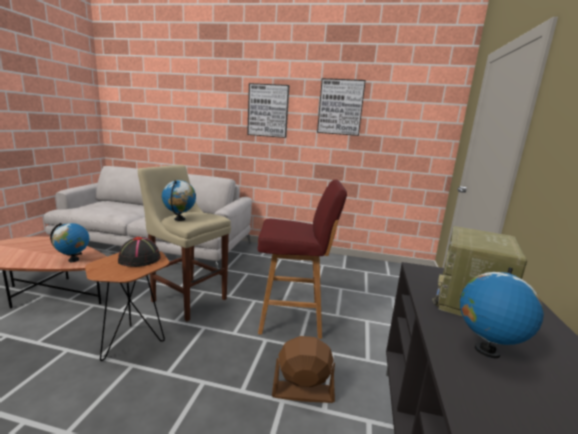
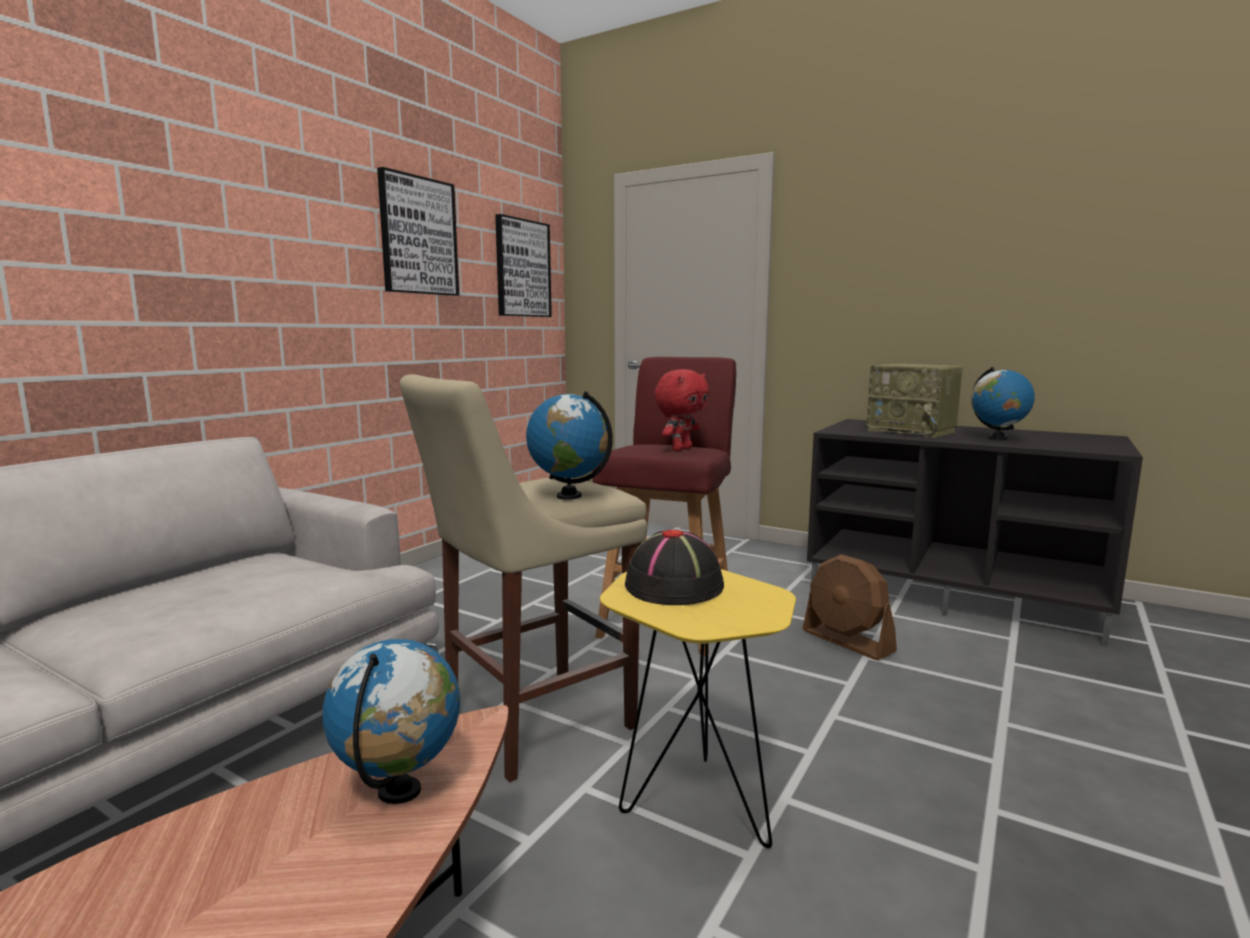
camera: 70 degrees left, 5 degrees down
(134, 340) = (693, 801): brown side table -> yellow side table
(268, 110) = (265, 233): picture -> picture (522, 268)
(282, 228) = (680, 449): none -> red plush toy
(302, 391) = (848, 641): brown fan -> brown fan turned 60 degrees counterclockwise

